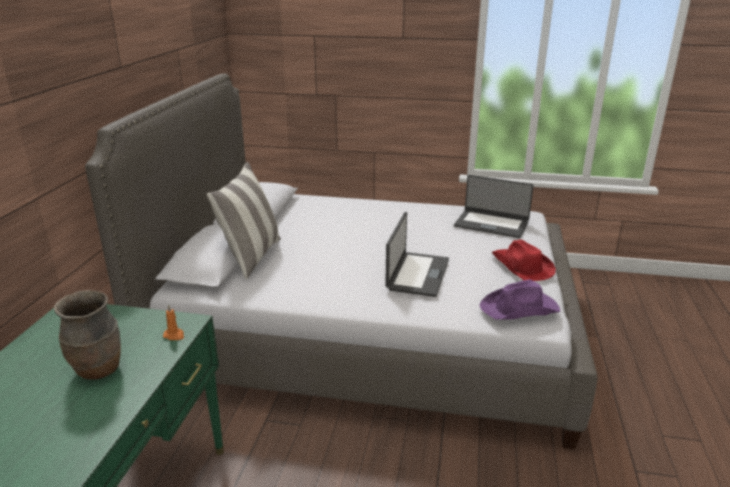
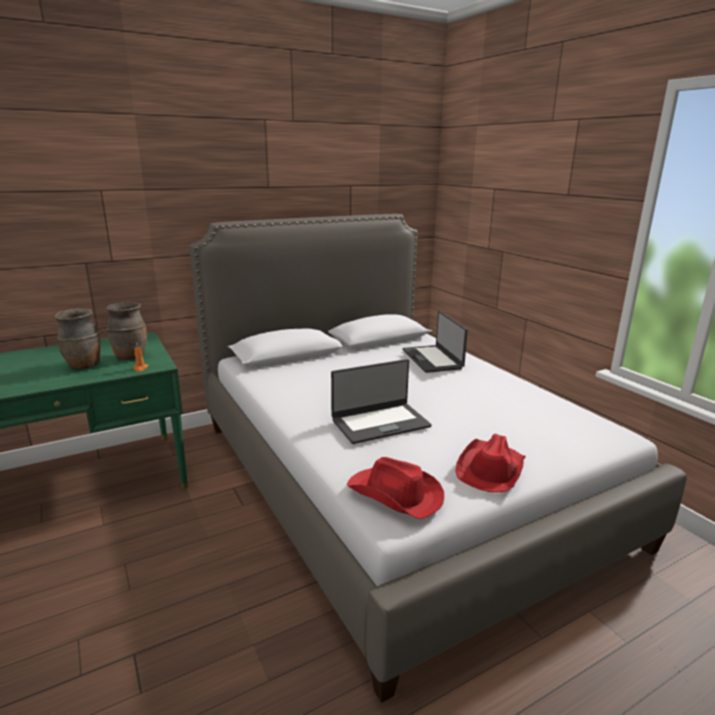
camera: 50 degrees right, 5 degrees down
(124, 333) = (130, 356): none -> brown vase
(251, 257) = (310, 361): pillow -> none
(491, 224) = (552, 424): laptop -> laptop (432, 359)
(520, 309) = (395, 494): purple hat -> red hat

